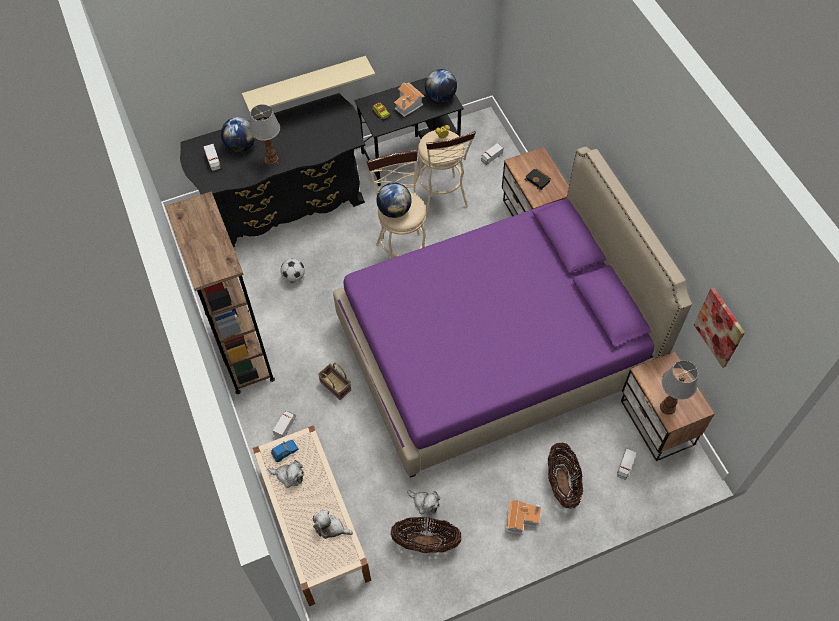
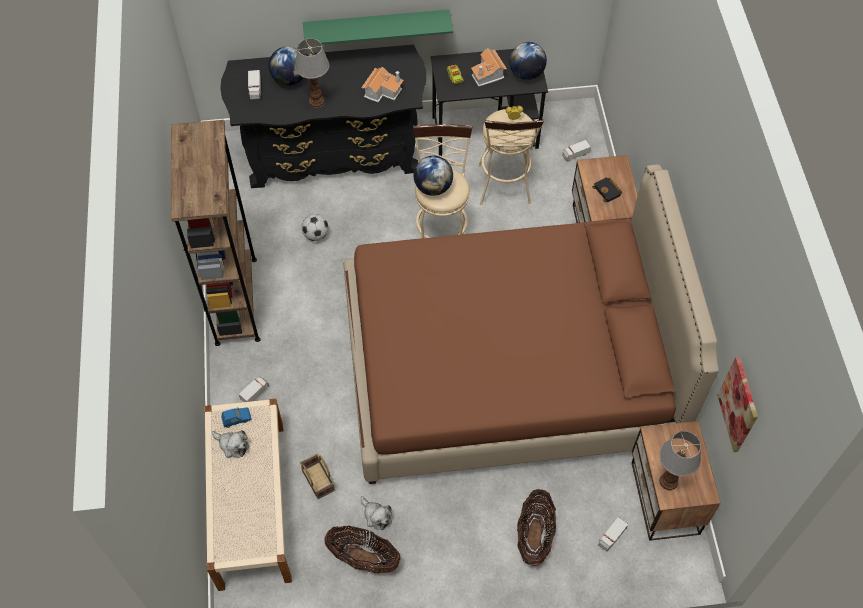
camera: 15 degrees right, 0 degrees up
(305, 83) = (377, 26): beige shelf -> green shelf
(331, 528) = (258, 512): plush toy -> none
(334, 386) = (321, 363): basket -> basket (317, 480)
(494, 349) = (507, 368): purple bed -> brown bed
(522, 518) = (476, 562): toy house -> toy house (383, 90)

